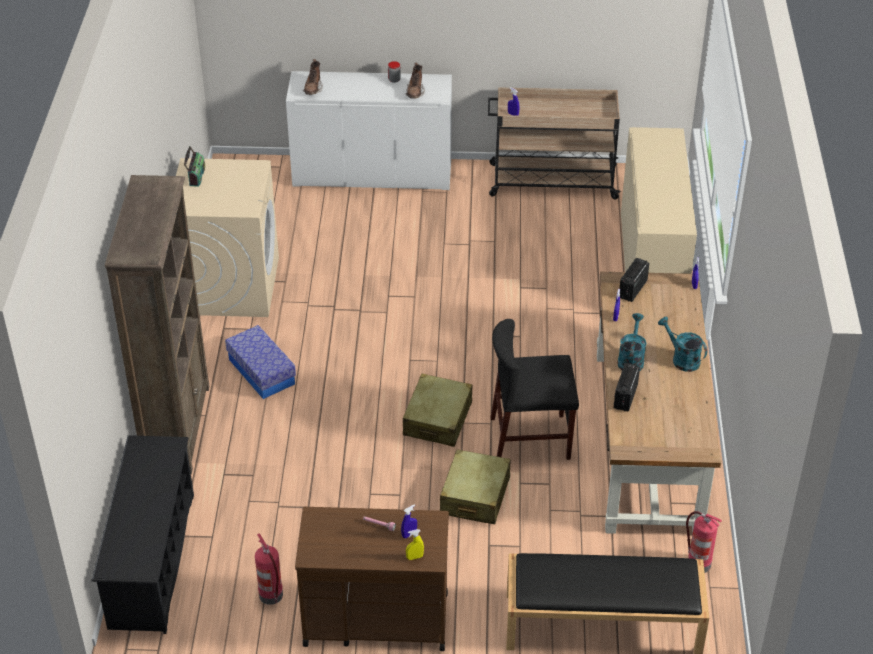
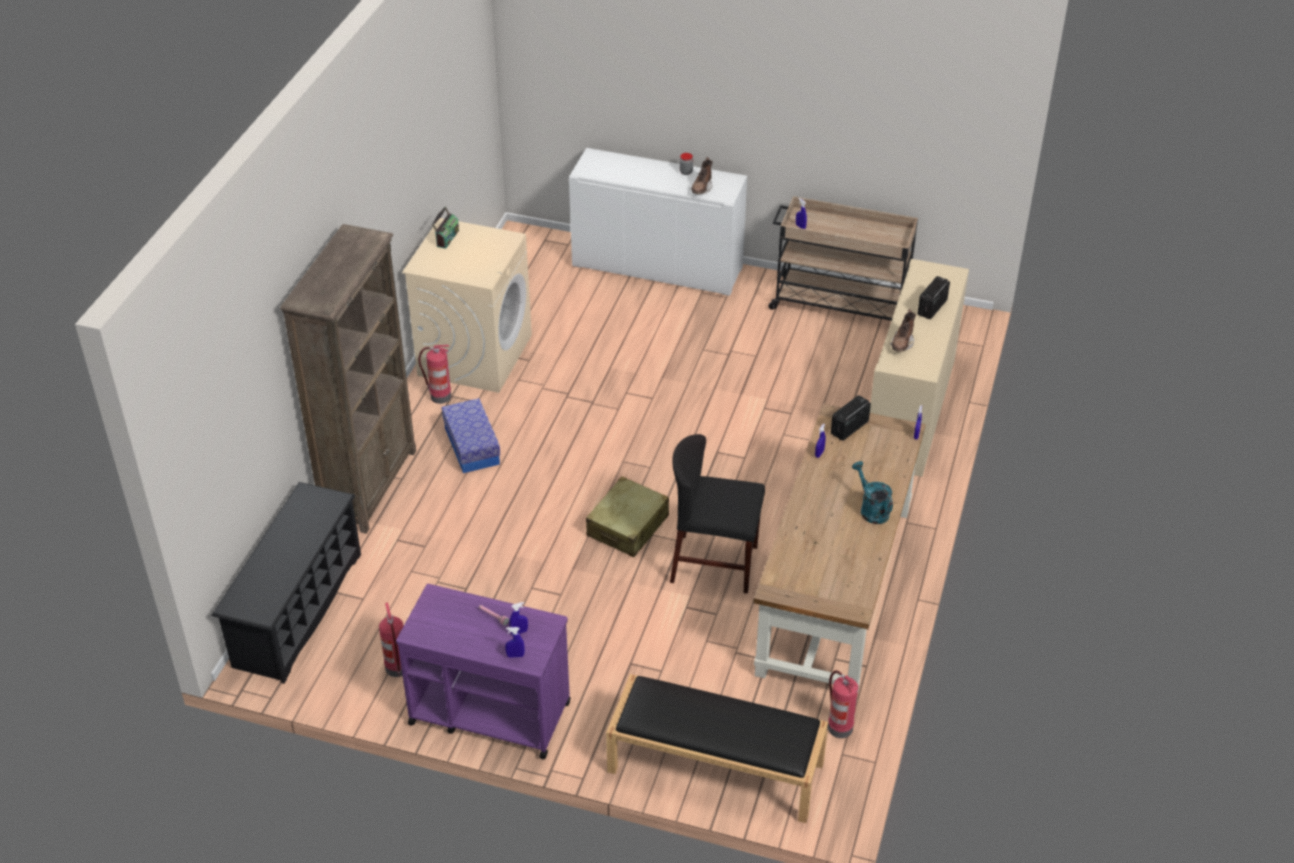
camera: 15 degrees right, 0 degrees up
(212, 331) = (439, 397): none -> fire extinguisher
(313, 89) = (600, 169): brown boot -> brown boot (902, 344)
(375, 619) = (489, 712): brown cart -> purple cart
(414, 557) = (515, 656): yellow spray bottle -> blue spray bottle
(475, 496) = (635, 611): beige suitcase -> none
(625, 397) = (795, 537): radio -> radio (932, 308)
(631, 359) = (817, 499): turquoise watering can -> none

